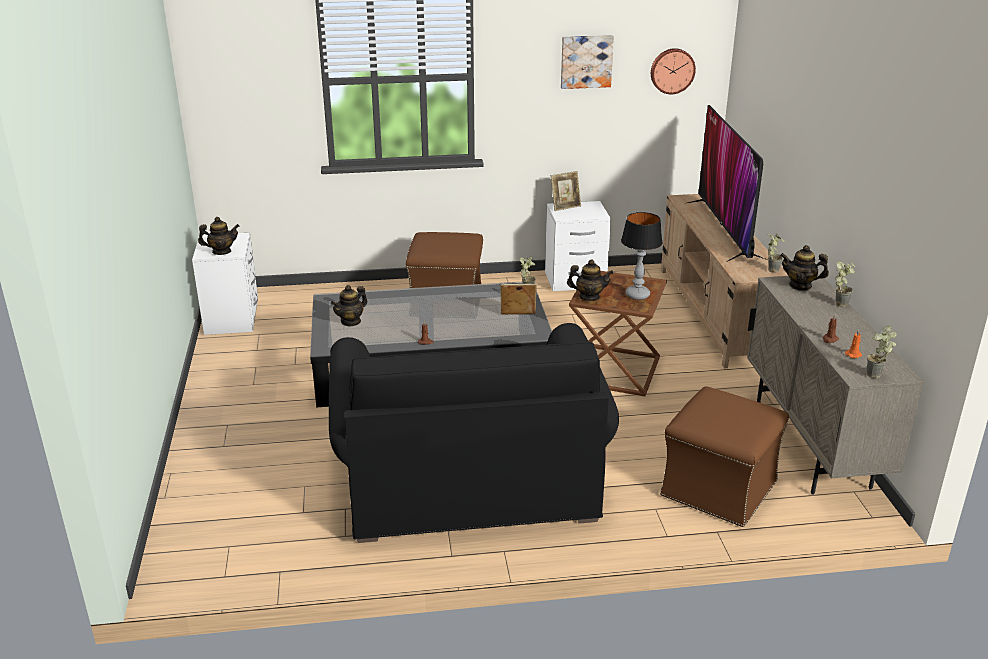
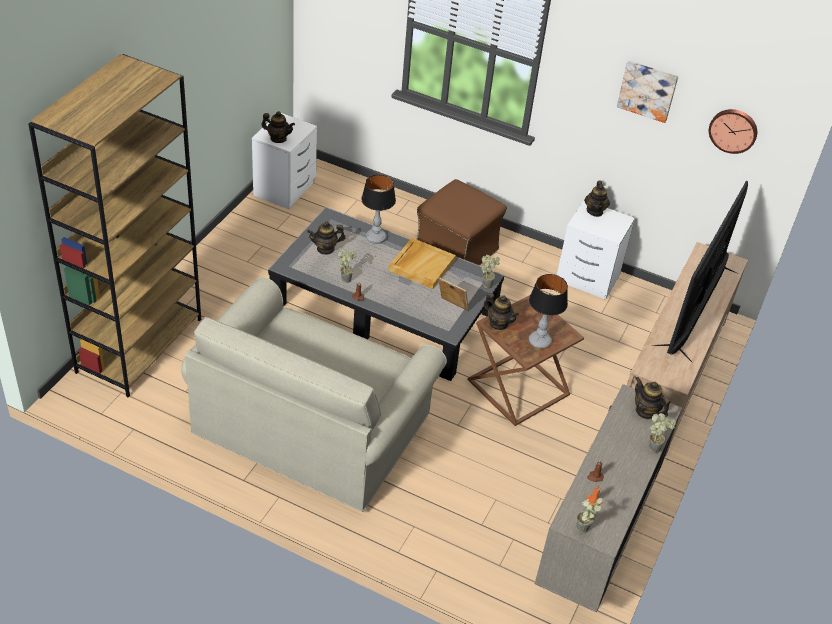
camera: 30 degrees right, 15 degrees up
(206, 496) = (139, 344): none -> brown bookcase
(389, 297) = (376, 237): none -> table lamp
(454, 300) = (421, 265): none -> beige tray
(468, 480) = (311, 427): black sofa -> beige sofa
(565, 207) = (595, 211): picture frame -> teapot
(718, 489) = (477, 538): brown ottoman -> none
(771, 269) = (681, 374): potted plant -> potted plant (347, 278)

